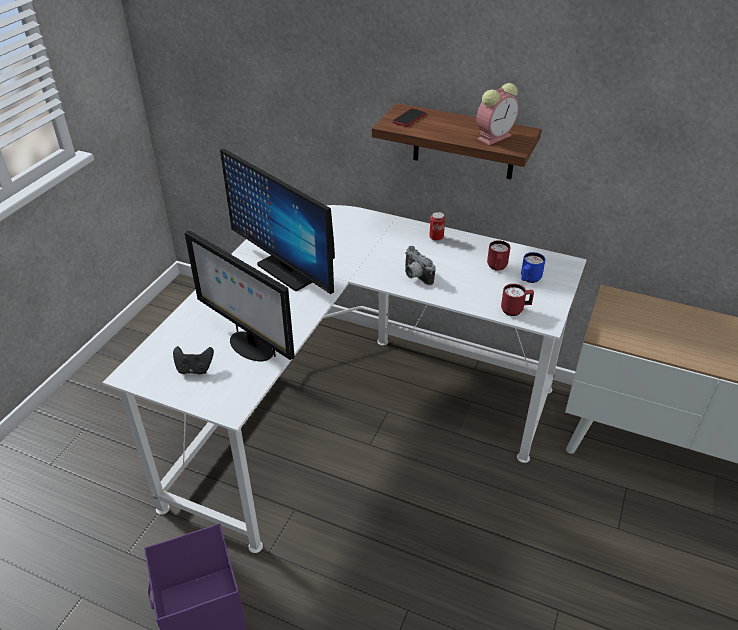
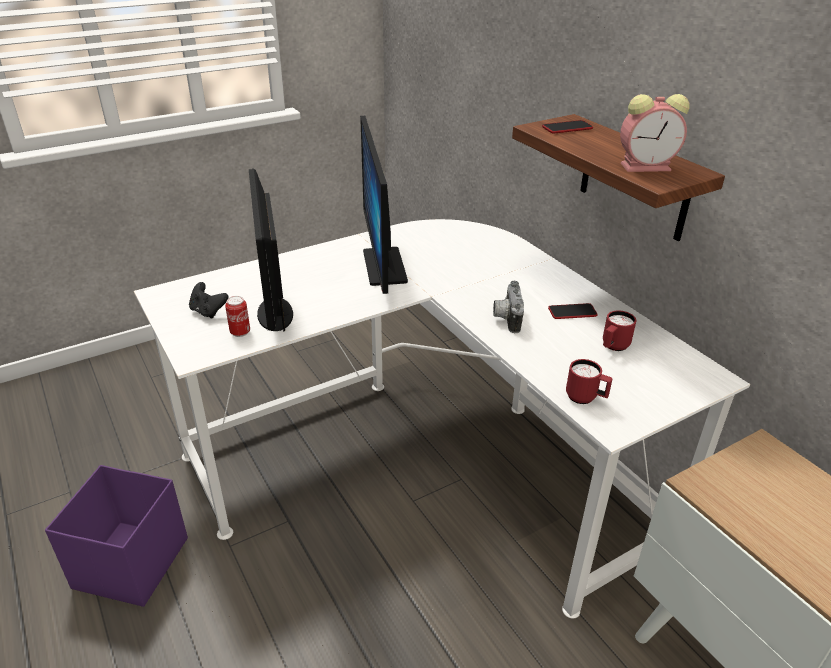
camera: 35 degrees right, 5 degrees down
(436, 238) = (573, 292): can -> can (240, 332)
(450, 253) = (572, 312): none -> phone
(529, 280) = (641, 374): blue mug -> none

